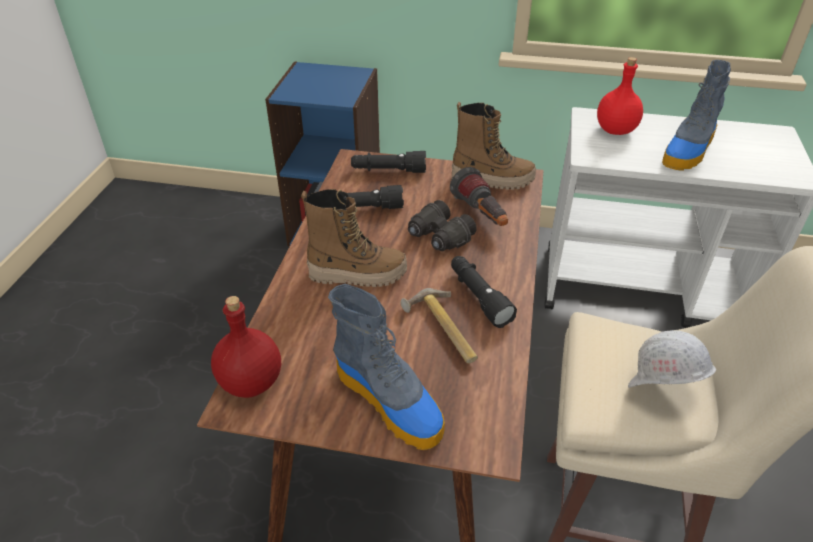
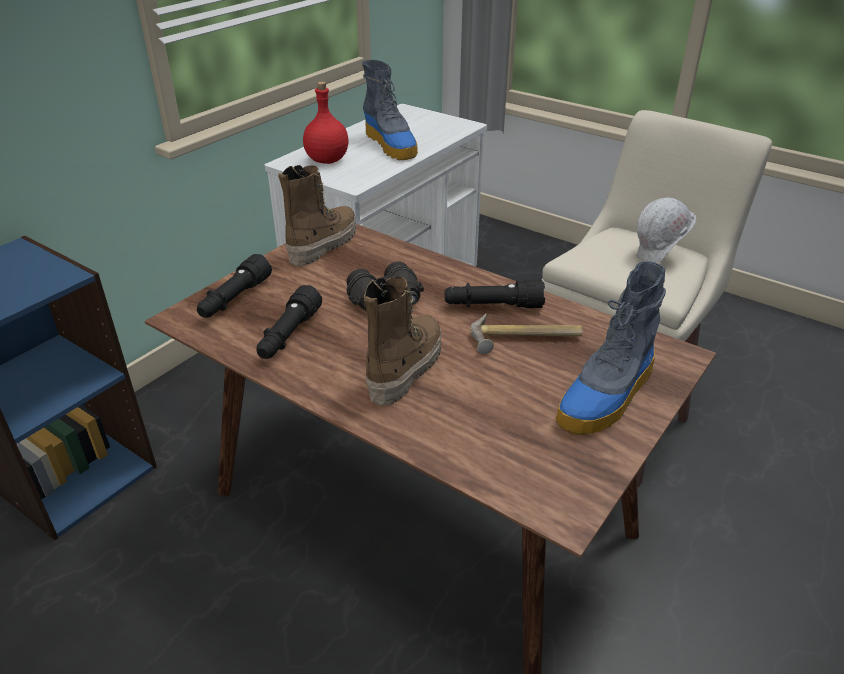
camera: 65 degrees left, 5 degrees down
(252, 382) = (534, 491): red bottle -> none
(390, 402) = (606, 397): boot -> boot turned 150 degrees clockwise
(481, 215) = (373, 268): flashlight -> none

